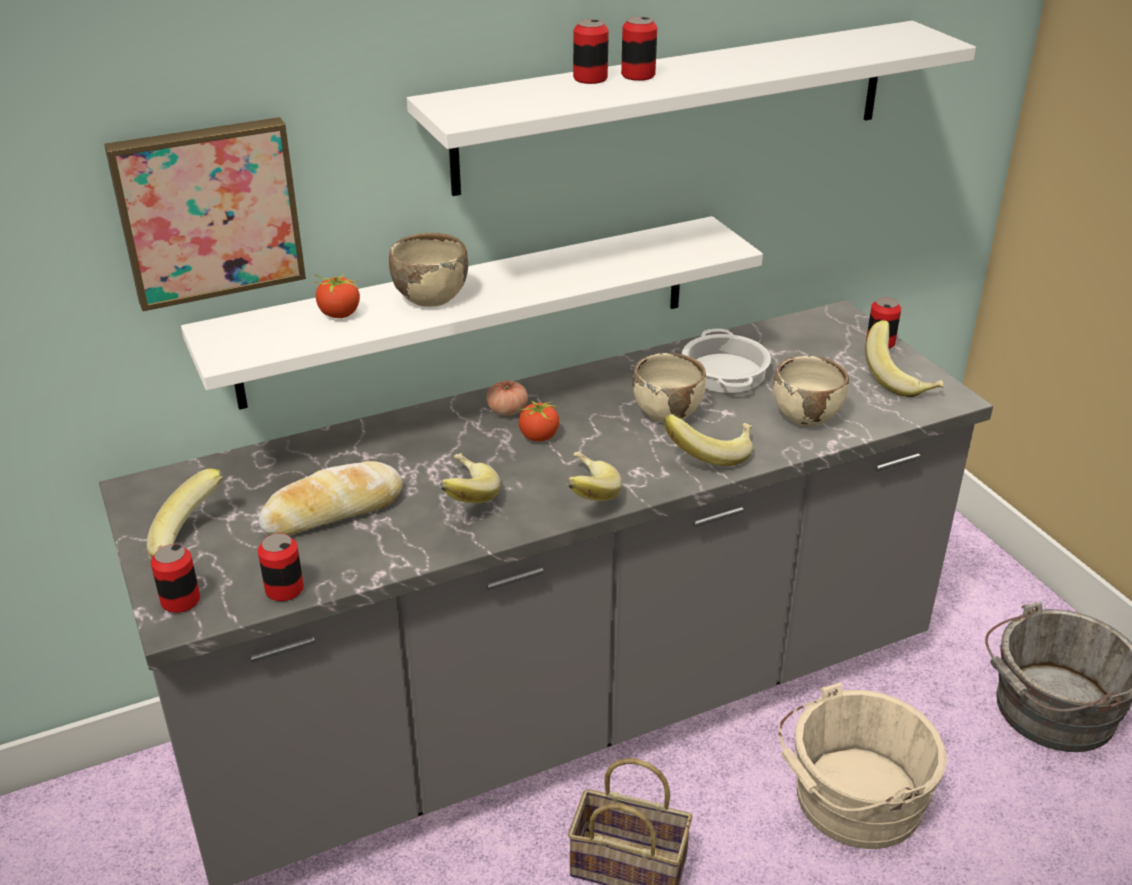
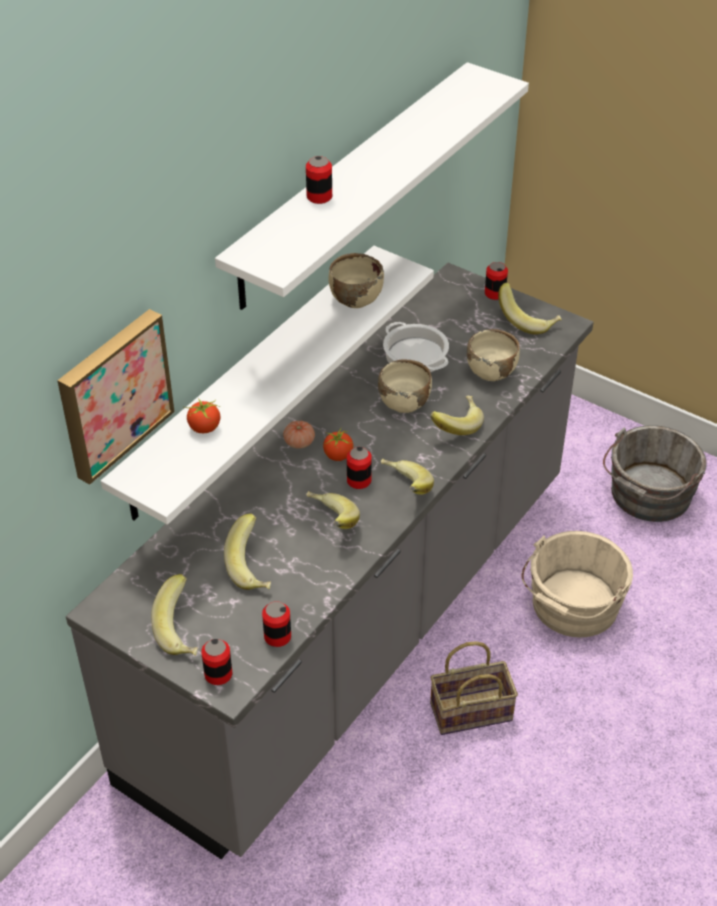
camera: 30 degrees left, 10 degrees up
(333, 510) = (254, 568): bread -> banana
(430, 296) = (251, 388): beige bowl -> beige bowl (355, 298)
(638, 75) = (347, 183): can -> can (359, 481)

